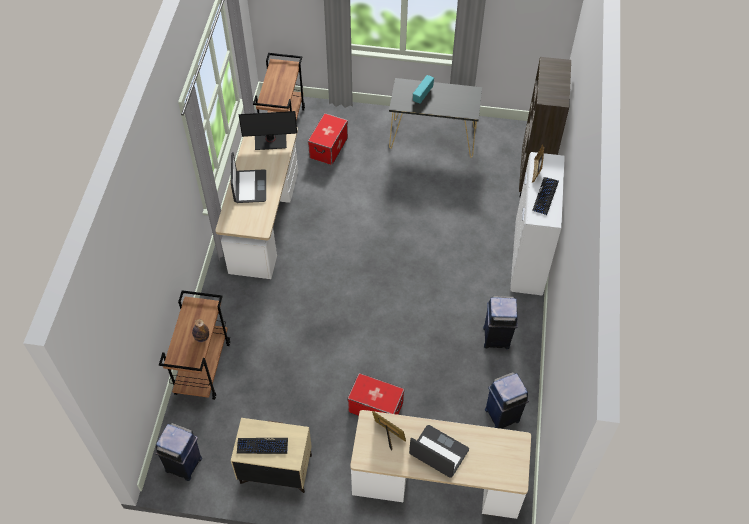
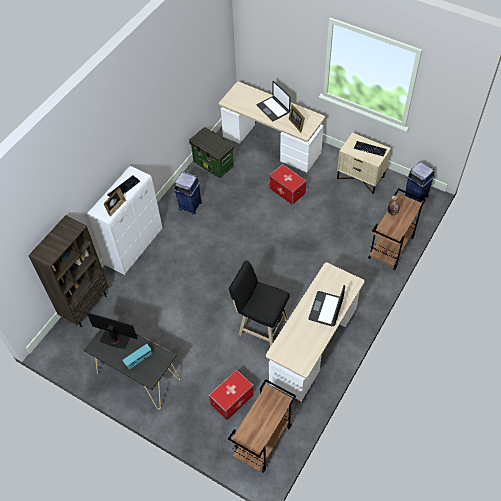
camera: 155 degrees left, 0 degrees up
(270, 141) = (294, 348): monitor -> monitor (116, 338)
(331, 221) = (260, 326): none -> black stool
(503, 415) = (214, 164): blue trash can -> storage box

